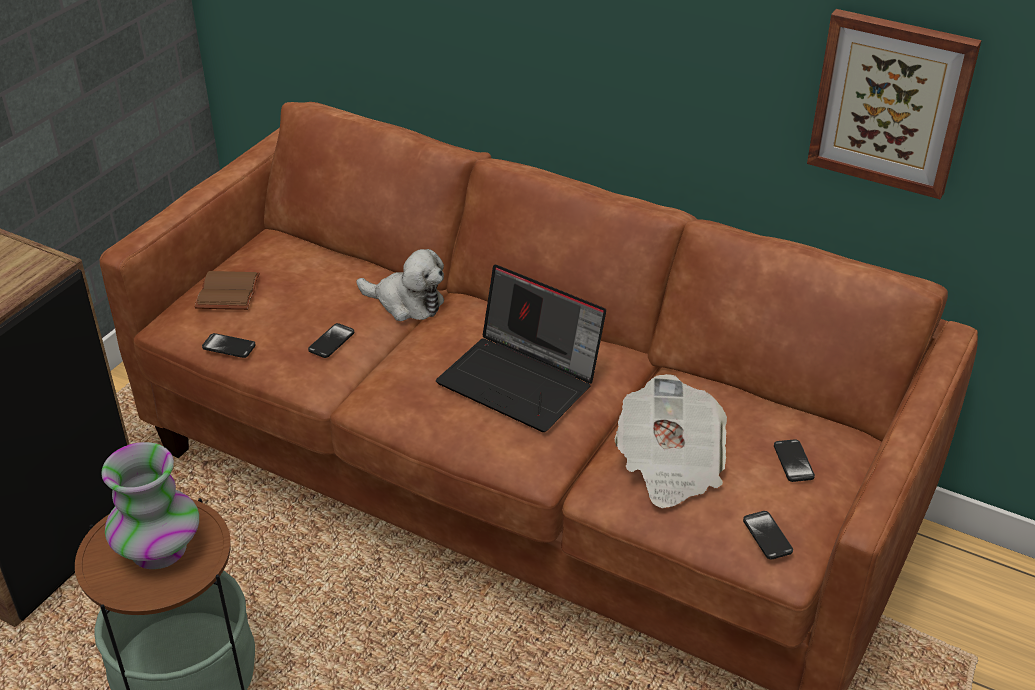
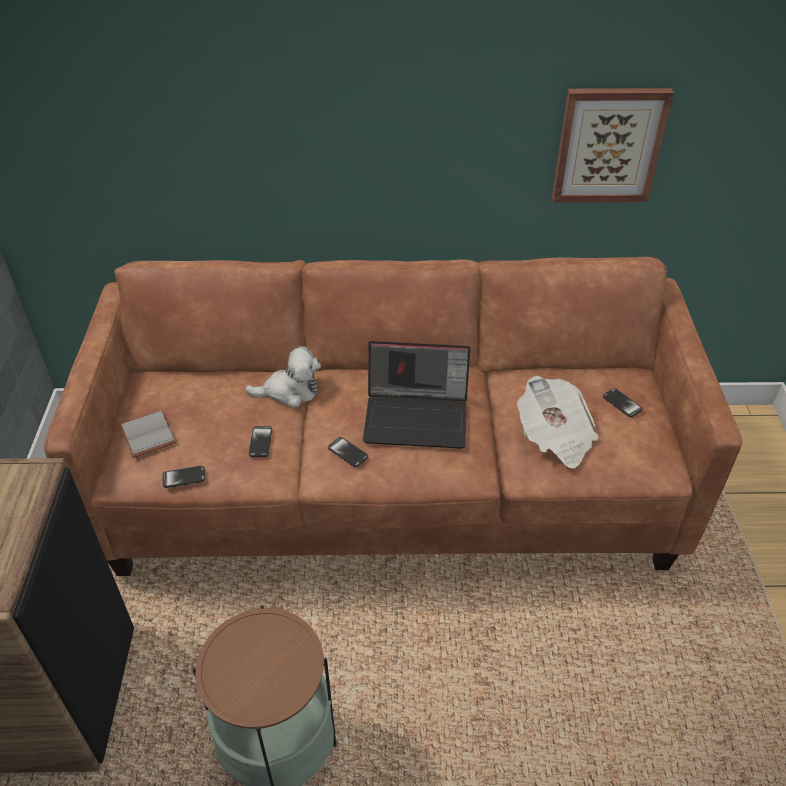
camera: 30 degrees left, 5 degrees up
(158, 549) = (262, 661): vase -> none
(226, 291) = (146, 435): brown book -> grey book
(767, 536) = (646, 459): phone -> phone (348, 453)

